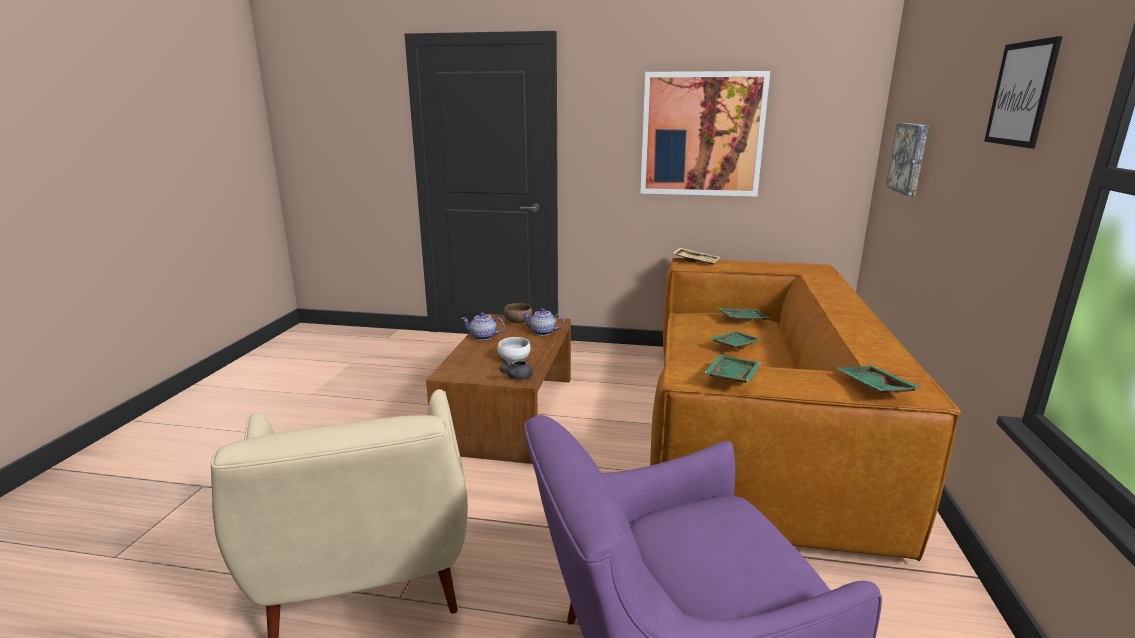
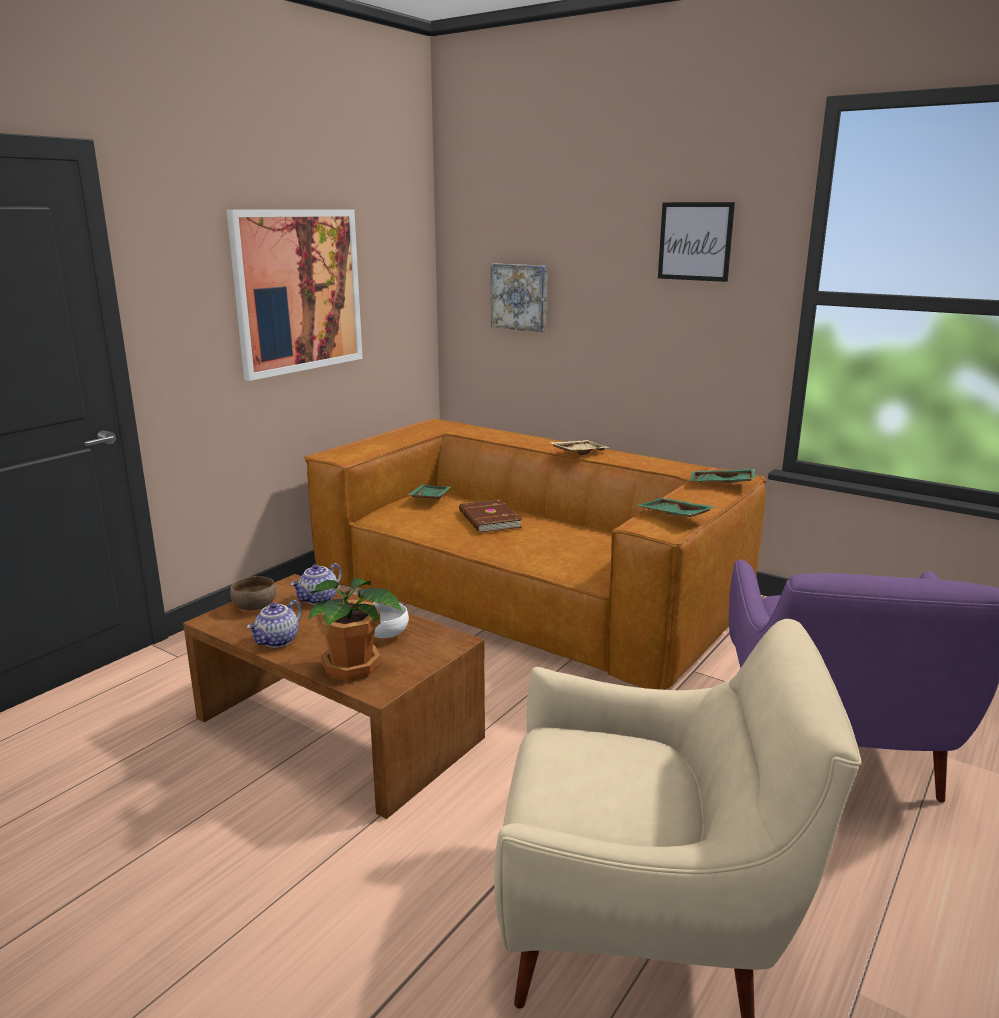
camera: 65 degrees left, 0 degrees up
(466, 362) = (353, 668): none -> potted plant
(516, 377) = (442, 643): grey teapot -> none
(696, 261) = (339, 451): beige tray -> beige tray (577, 452)
(734, 345) = (488, 519): green tray -> brown book

